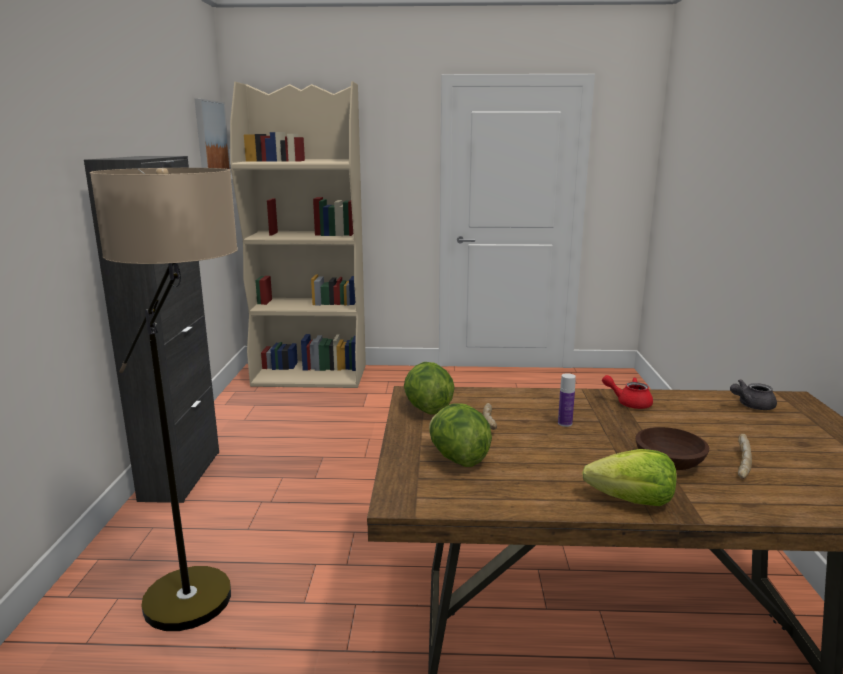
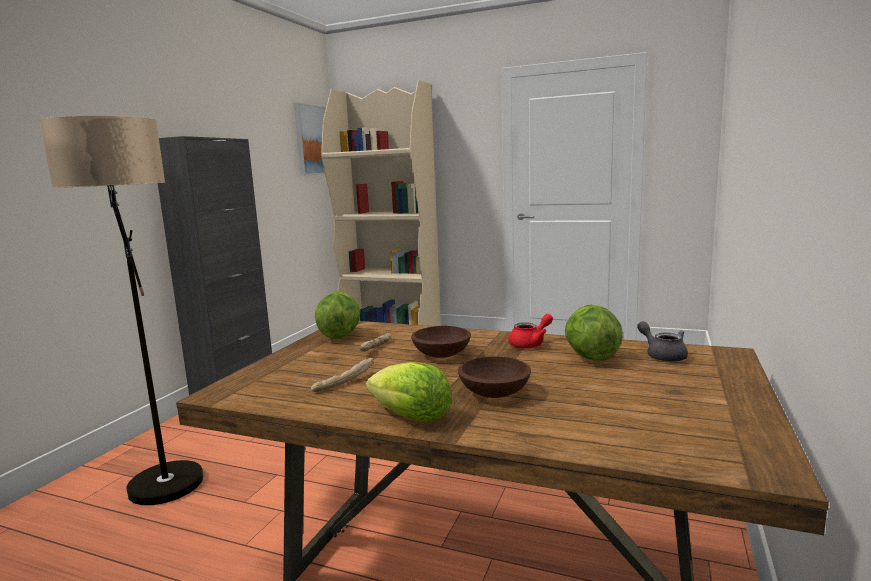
camera: 20 degrees right, 5 degrees down
(457, 458) = (308, 370): lettuce -> lettuce (590, 357)
(565, 423) = (442, 354): bottle -> brown bowl
(629, 403) = (530, 344): red teapot -> red teapot turned 105 degrees clockwise
(741, 462) = (574, 400): bread -> bread (343, 382)
(751, 406) = (662, 355): grey teapot -> grey teapot turned 60 degrees clockwise

